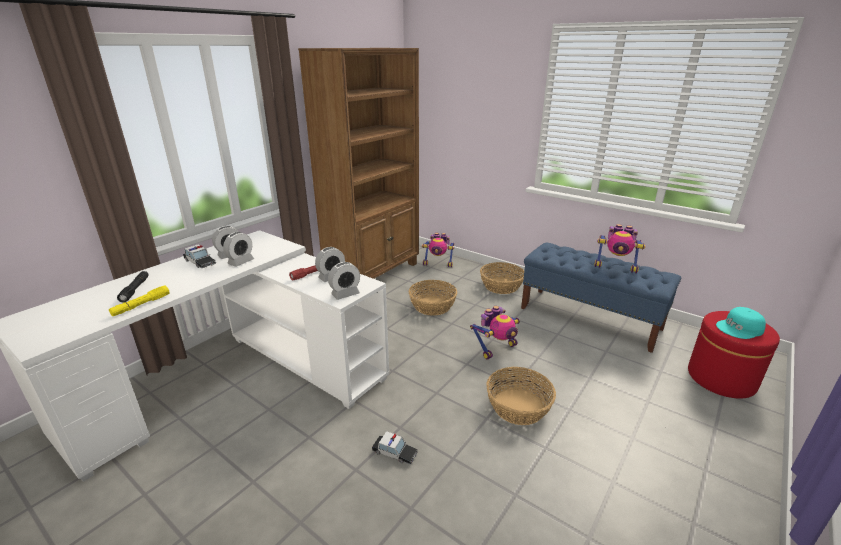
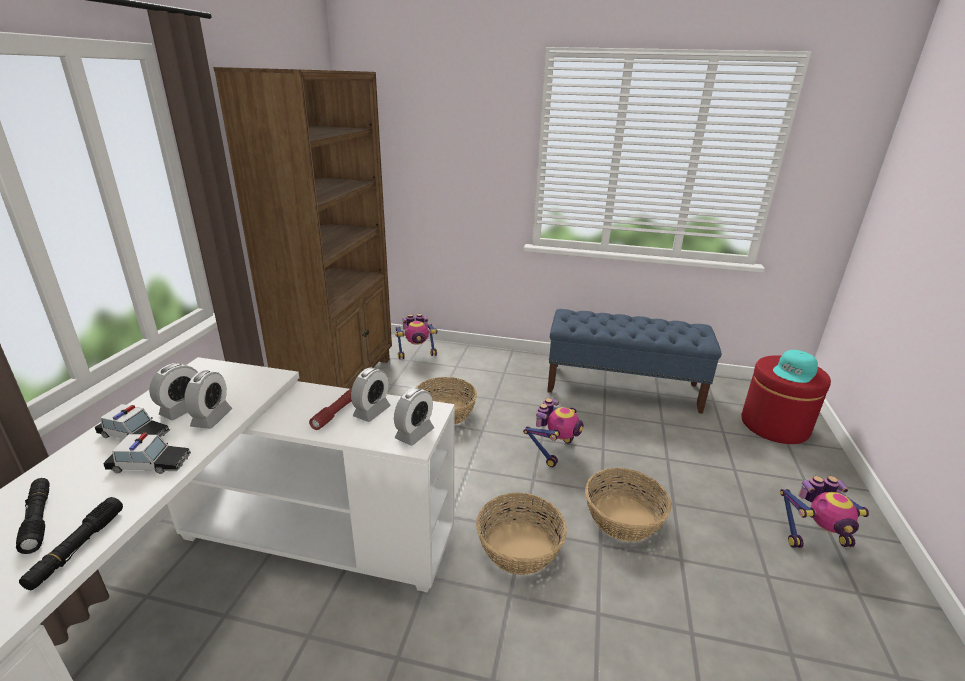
camera: 25 degrees left, 0 degrees up
(141, 305) = (77, 548): yellow flashlight -> black flashlight
(395, 453) = (527, 634): toy car -> toy car (150, 464)
(501, 286) = (508, 368): basket -> basket (519, 547)
(615, 267) = (651, 327): toy robot -> toy robot (814, 538)

